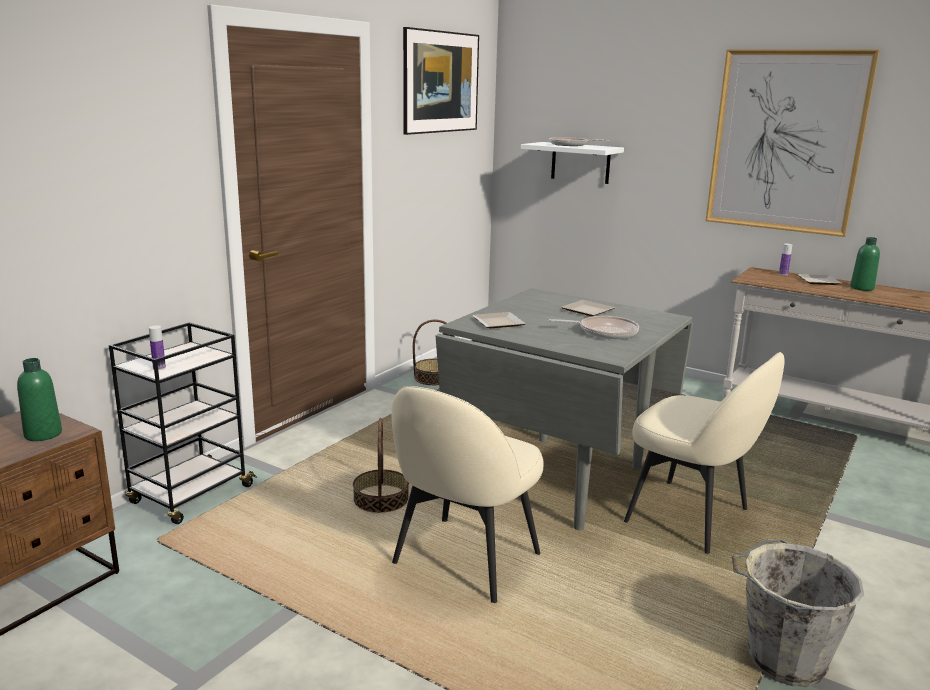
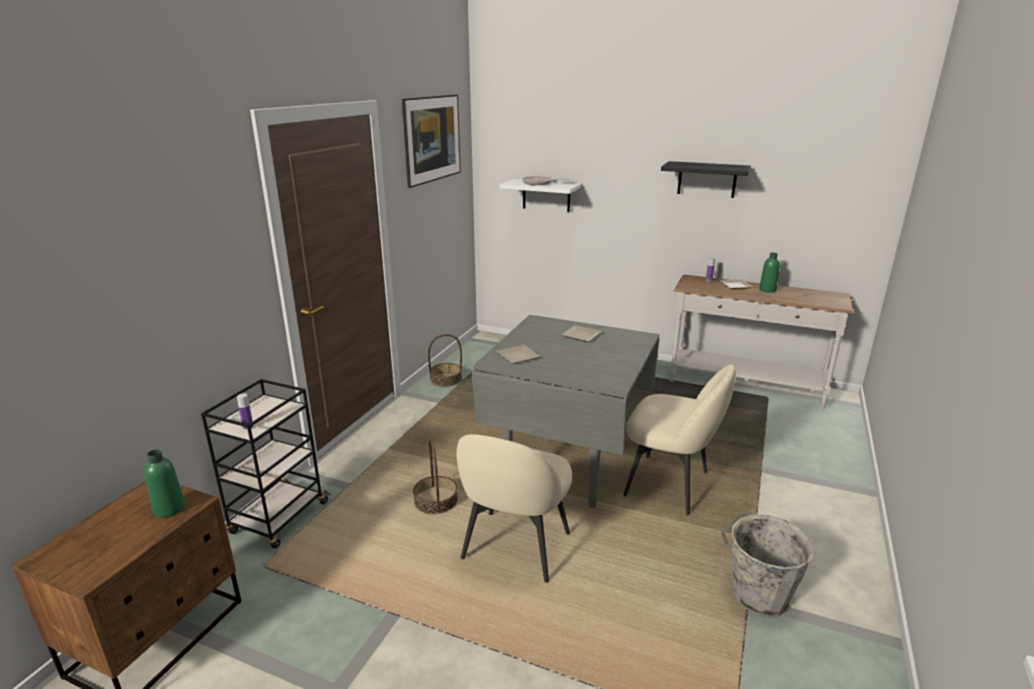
camera: 10 degrees left, 5 degrees up
(604, 332) = (601, 357): frying pan -> none
(786, 142) = (707, 179): picture -> black shelf

